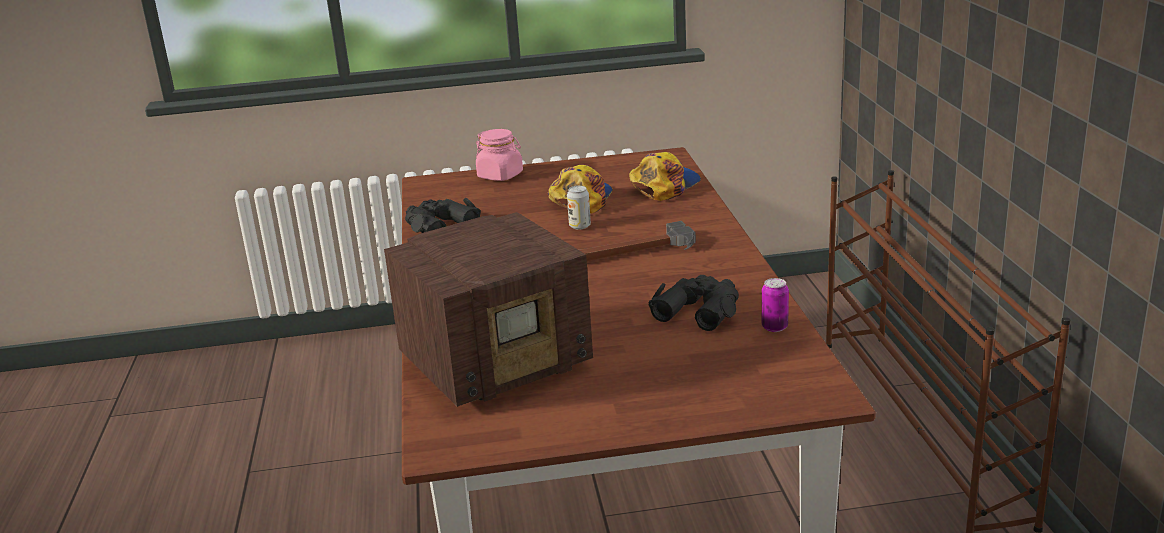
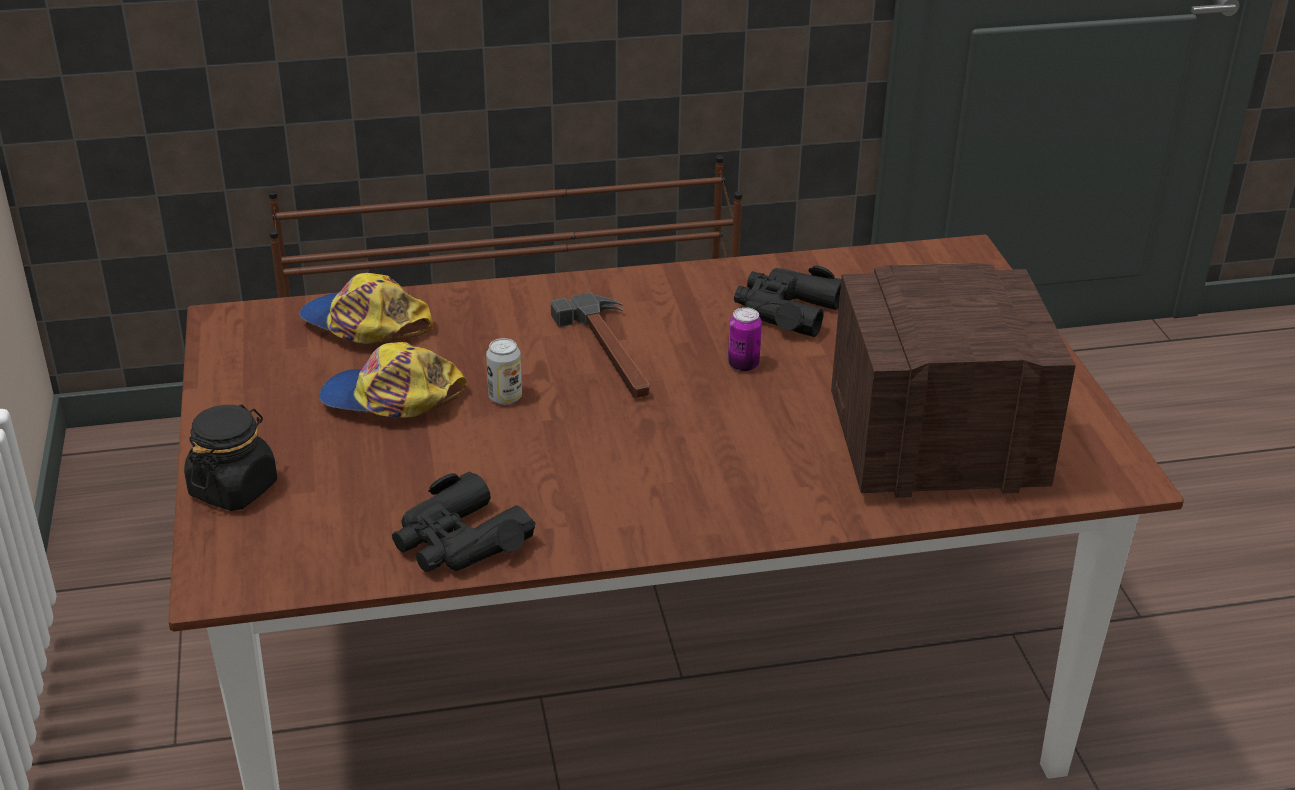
camera: 95 degrees left, 10 degrees up
(499, 363) = (931, 447): radio -> radio turned 60 degrees counterclockwise
(500, 176) = (234, 488): pink jar -> black jar
(774, 327) = (828, 268): can -> can (743, 365)

